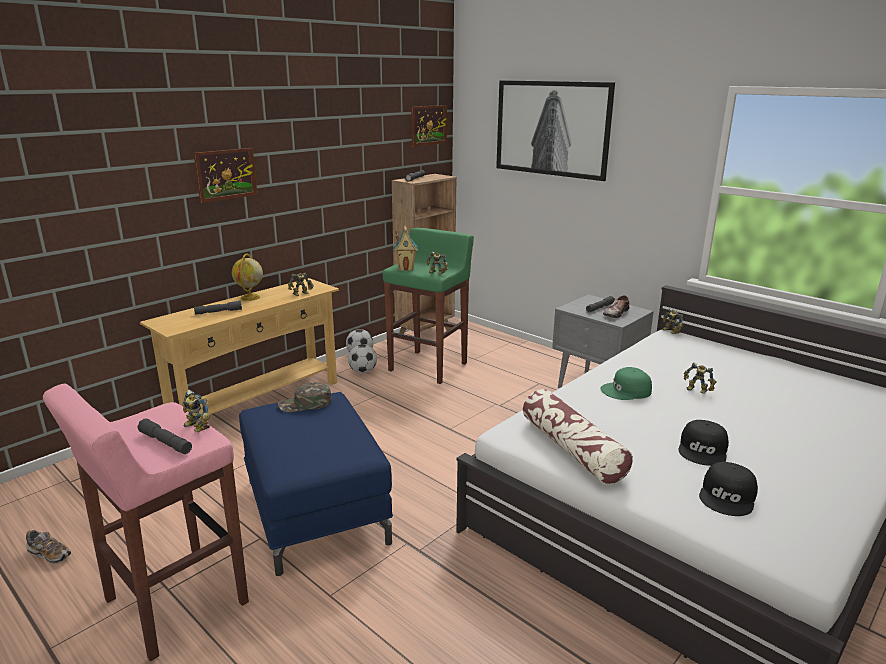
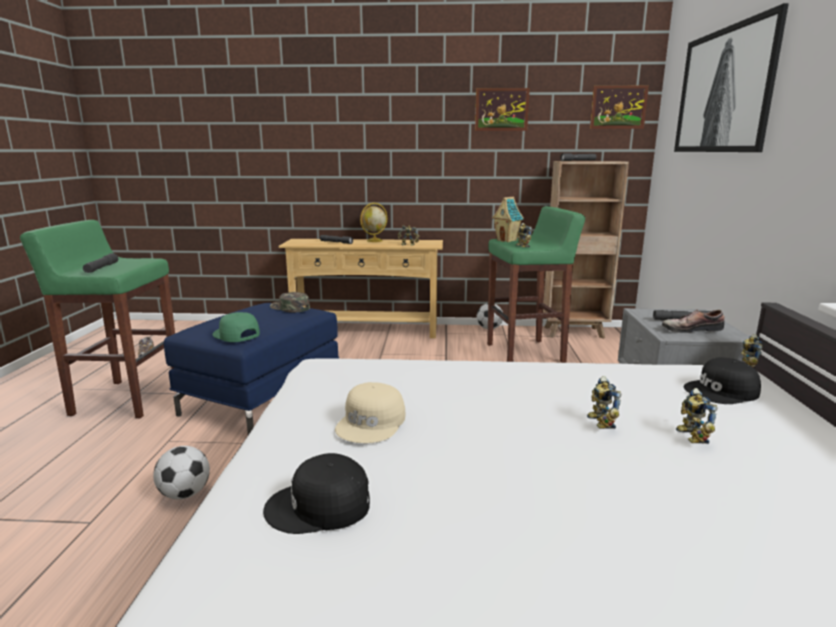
camera: 50 degrees right, 5 degrees down
(174, 602) = (126, 399): pink stool -> green stool
(195, 427) = (128, 267): toy robot -> toy robot (690, 437)
(226, 174) = (374, 136): picture -> picture (501, 109)
(363, 371) = (468, 338): football -> football (185, 494)
(572, 449) = (324, 394): pillow -> none
(626, 391) = (509, 386): green cap -> green cap (235, 334)
(639, 448) = (372, 423): none -> beige cap
(703, 450) = (430, 463): black cap -> black cap (722, 391)

